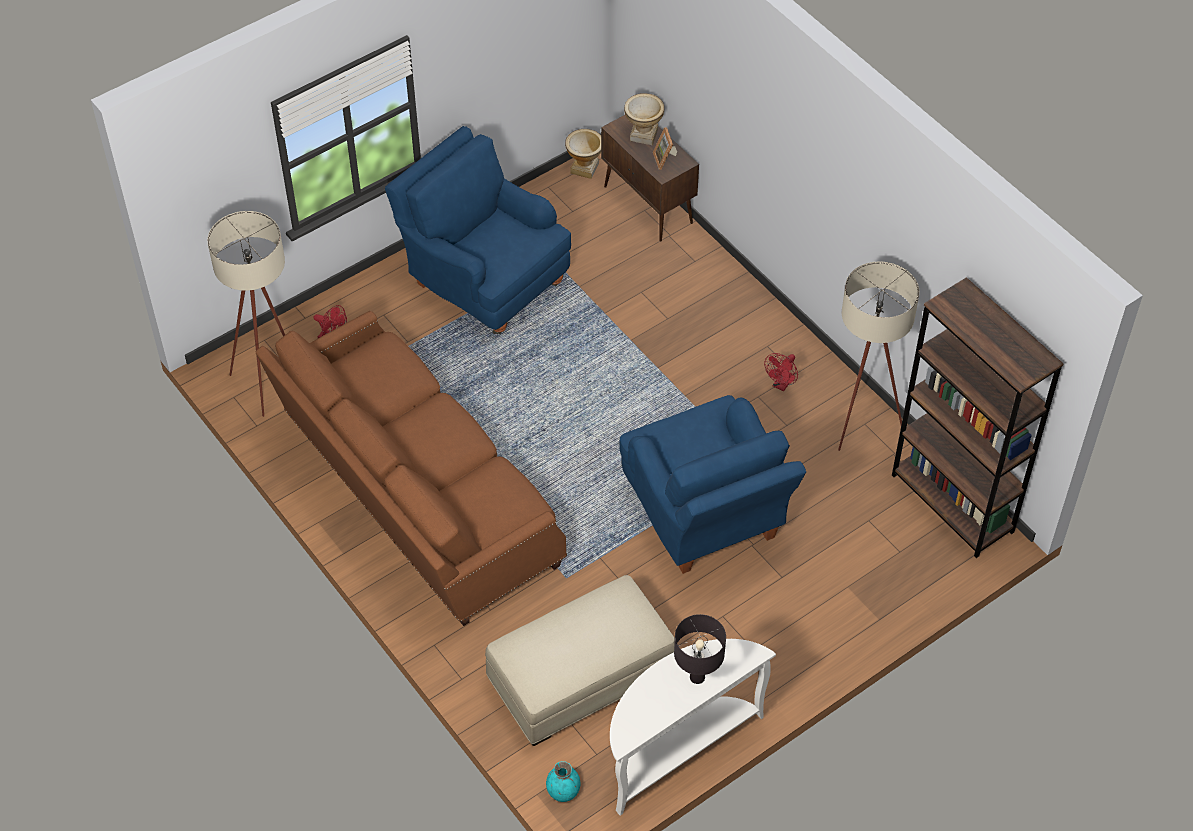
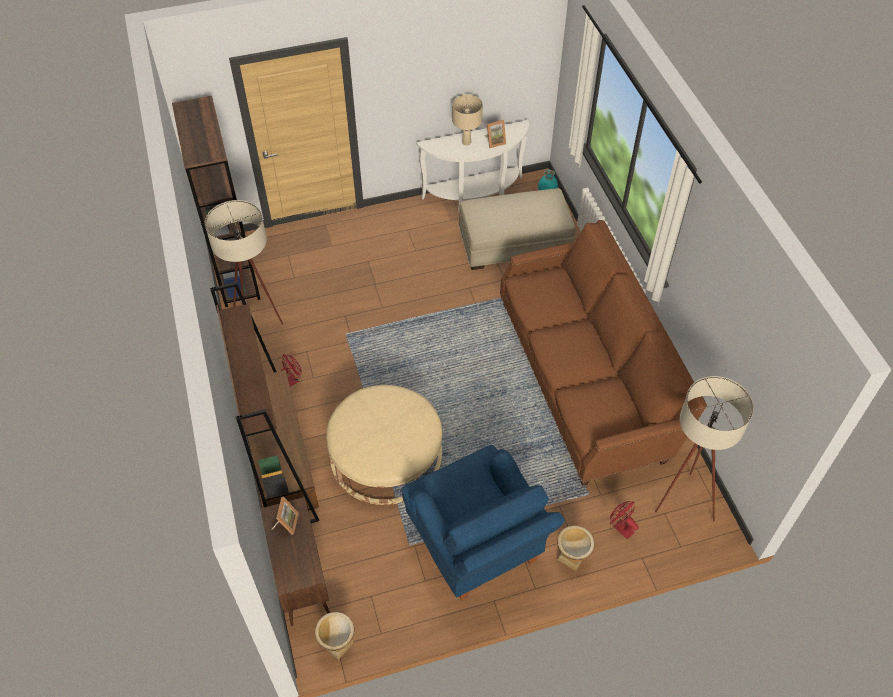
camera: 160 degrees left, 0 degrees up
(623, 338) = (386, 454): none -> beige ottoman
(643, 135) = (291, 558): vase -> vase (572, 557)
(652, 693) = (495, 142): none -> picture frame
(697, 677) = (466, 142): black table lamp -> beige table lamp
(705, 516) = (395, 308): blue armchair -> none
(733, 295) = (282, 464): none -> brown bookcase

